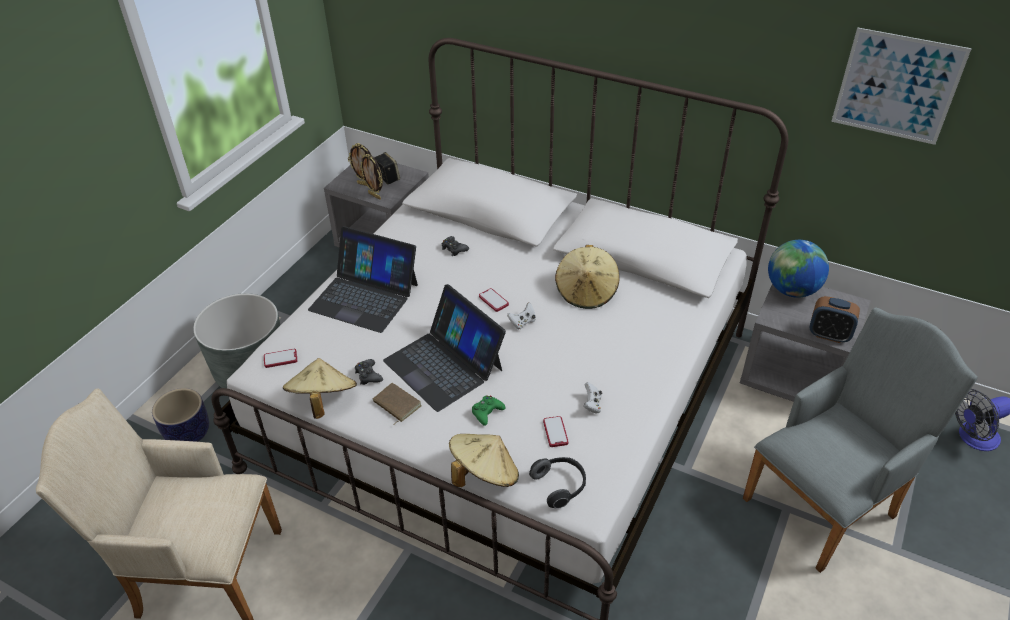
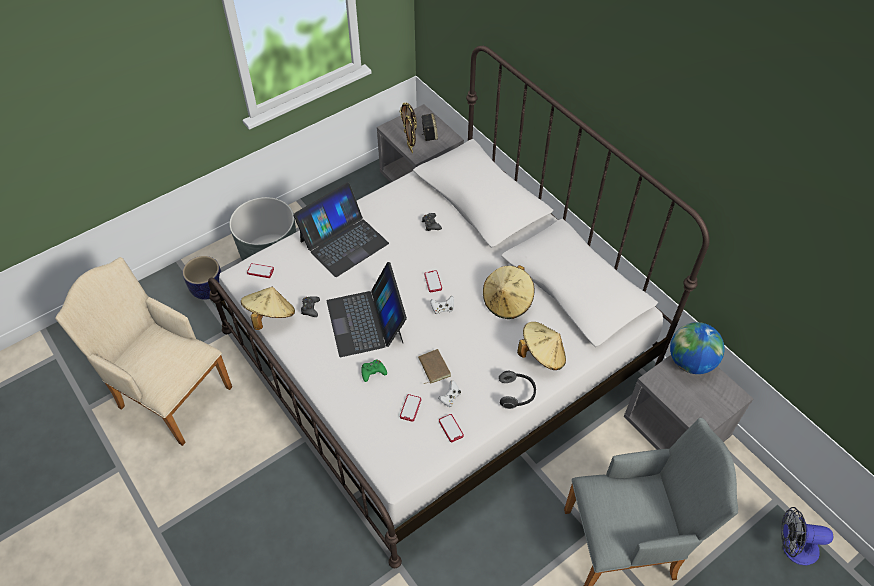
camera: 25 degrees right, 10 degrees up
(364, 296) = (343, 242): laptop -> laptop turned 90 degrees counterclockwise
(396, 405) = (315, 339): brown book -> brown book (433, 367)
(484, 474) = (343, 418): beige hat -> beige hat (542, 355)
(560, 486) = (388, 450): headphones -> headphones (516, 394)
(614, 434) = (451, 428): none -> phone
(829, 335) = (692, 414): alarm clock -> none
(897, 86) = (799, 242): picture -> none

